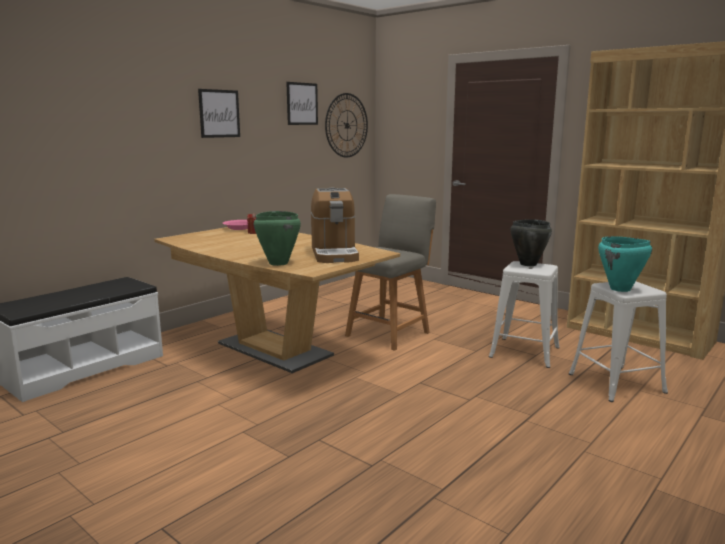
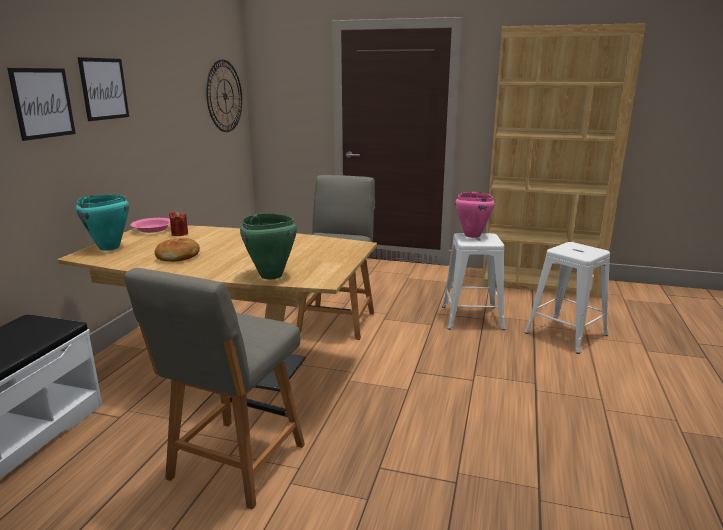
camera: 25 degrees left, 5 degrees up
(215, 411) = (234, 464): none -> grey chair
(232, 245) = (179, 256): none -> bread
(302, 103) = (184, 73): picture -> picture (43, 103)
(334, 254) = (313, 253): coffee machine -> none
(528, 264) = (472, 235): black cooking pot -> pink cooking pot
(620, 289) = (575, 253): turquoise cooking pot -> turquoise cooking pot (109, 248)

